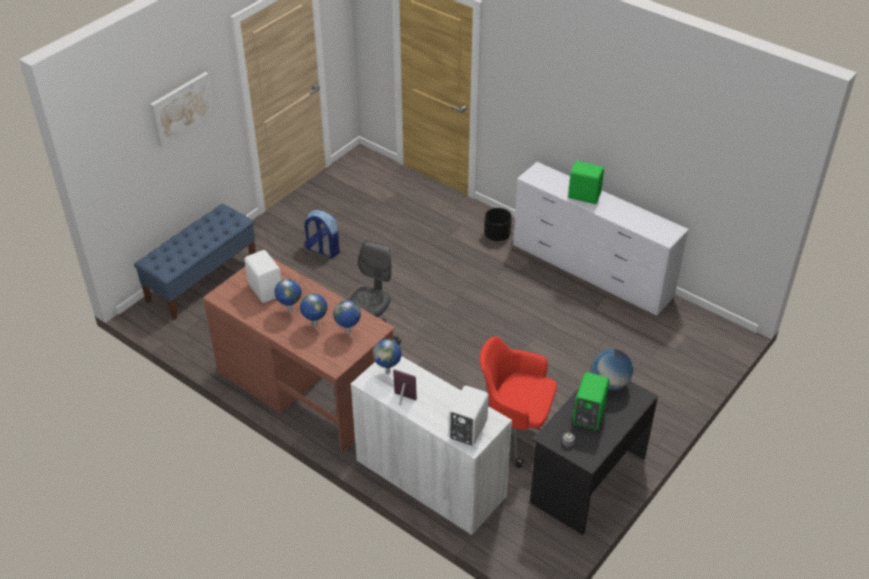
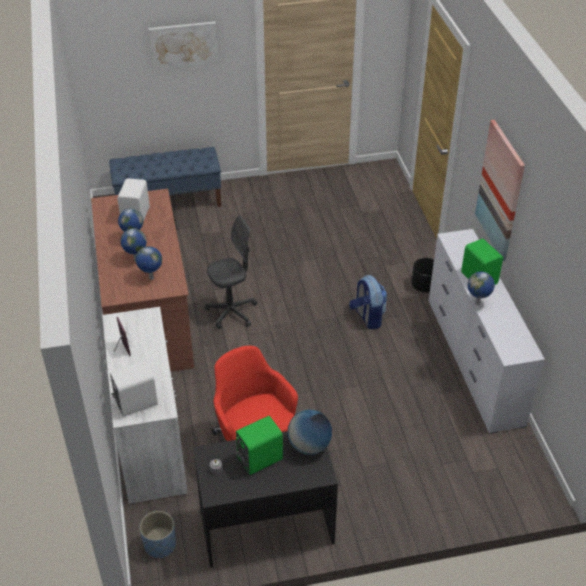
camera: 40 degrees right, 0 degrees up
(322, 250) = (274, 224): backpack -> backpack (367, 317)
(388, 372) = (137, 323): globe -> globe (478, 303)
(529, 547) = (160, 545): none -> blue planter
(573, 114) = (500, 190): none -> picture

